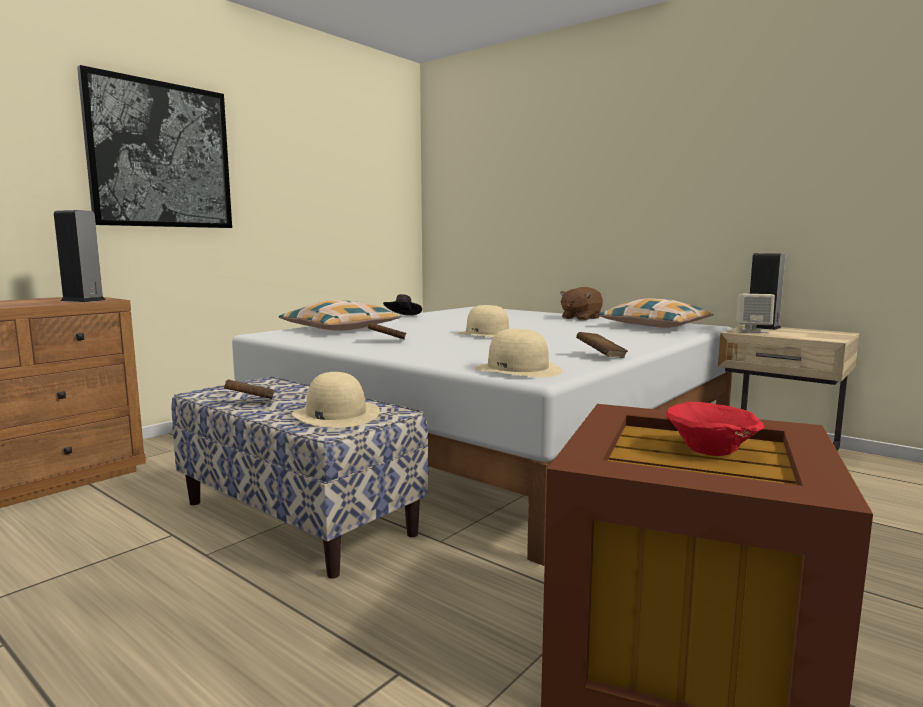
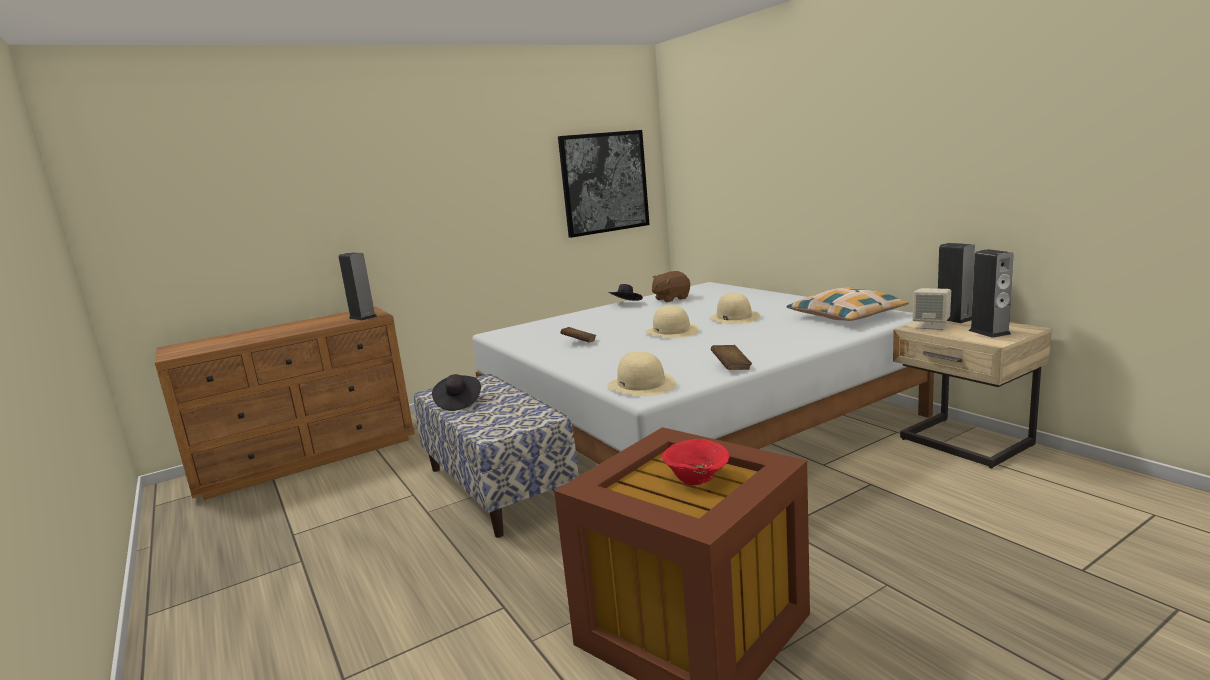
camera: 20 degrees right, 5 degrees up
(160, 155) = (418, 188): picture -> picture (604, 182)
(250, 402) = (458, 402): brown book -> black hat
(336, 414) = (505, 418): beige hat -> beige hat (734, 318)
(340, 329) = (558, 324): pillow -> none
(580, 318) = (788, 302): brown plush toy -> brown plush toy (671, 299)
(812, 334) = (989, 332): none -> speaker

